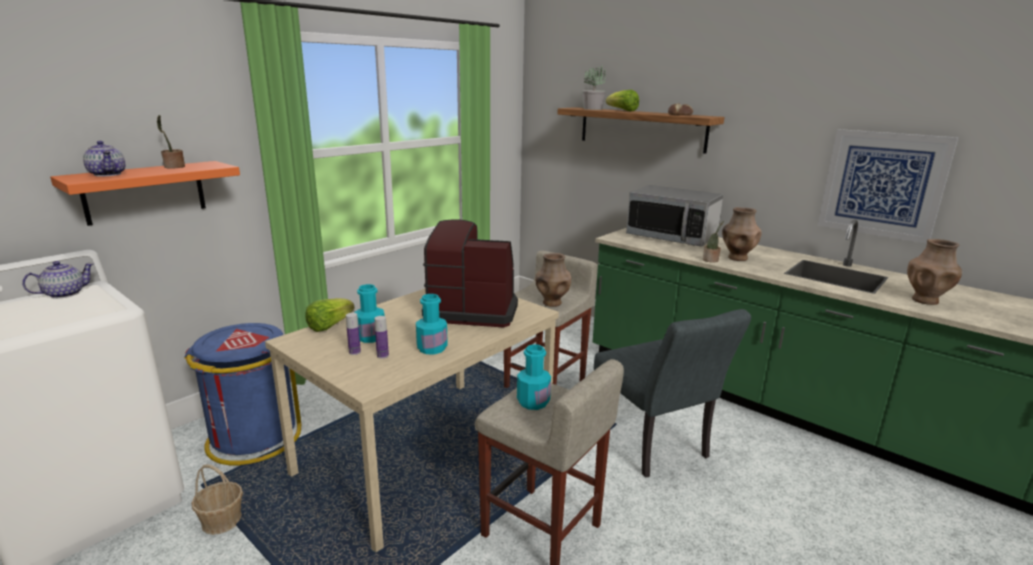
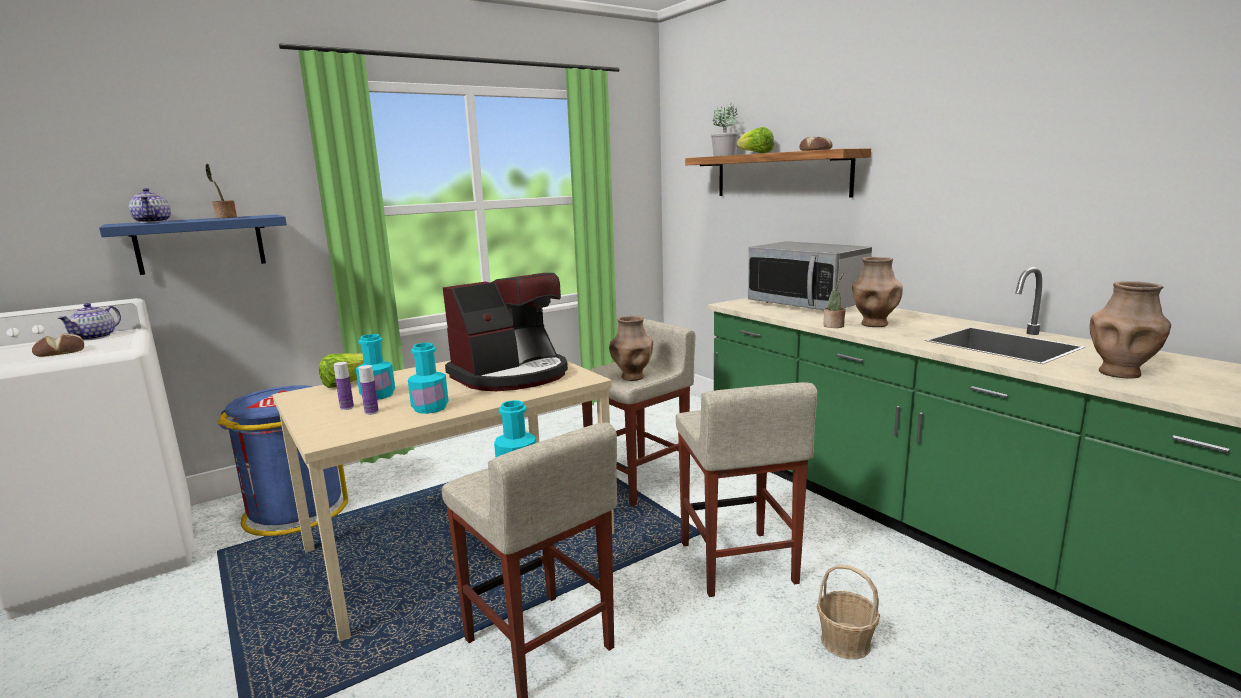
camera: 15 degrees right, 5 degrees down
(50, 315) = (61, 351): none -> bread
(64, 294) = (96, 337): teapot -> teapot turned 135 degrees clockwise
(145, 192) = (200, 244): orange shelf -> blue shelf
(222, 520) = (214, 588): basket -> basket (845, 642)
(471, 310) = (511, 375): coffee machine -> coffee machine turned 120 degrees clockwise
(654, 446) = (737, 563): grey chair -> beige stool
(882, 184) = (1077, 217): picture -> none

